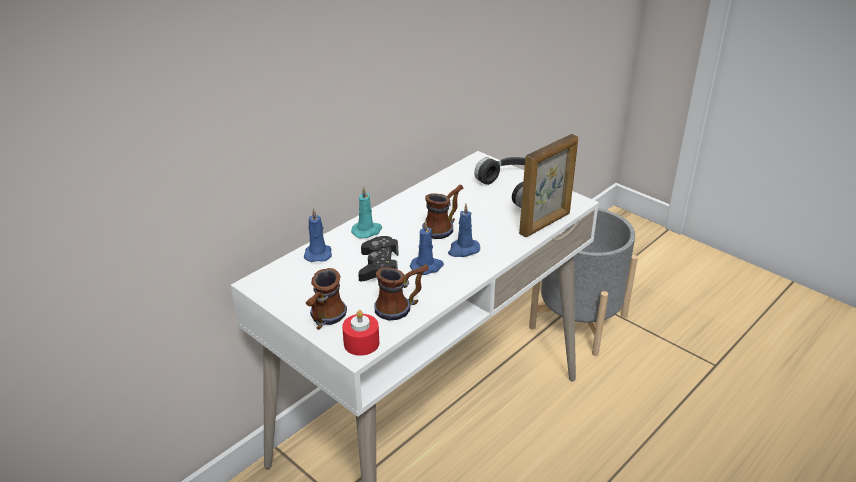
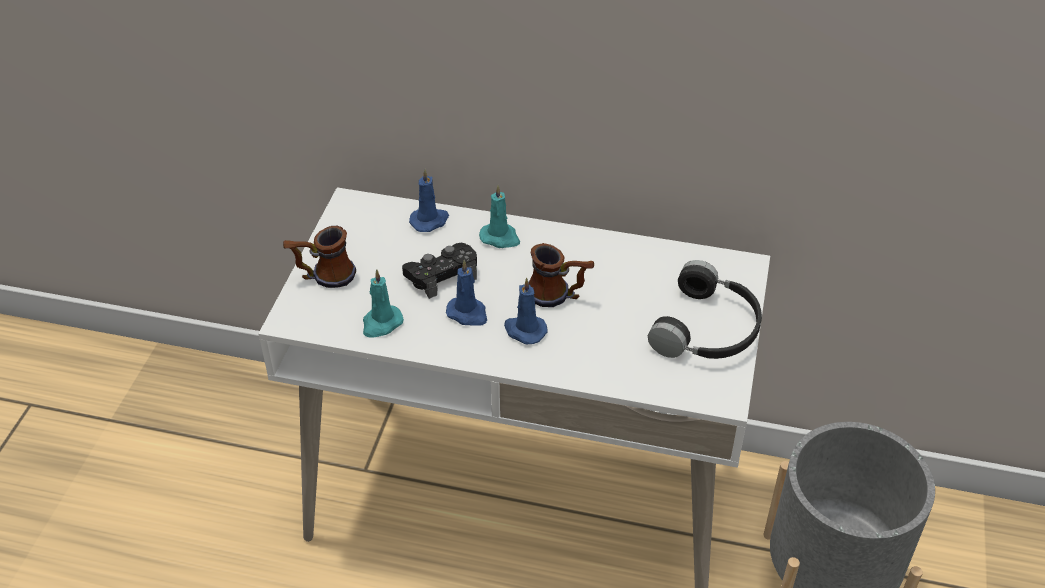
camera: 60 degrees right, 10 degrees up
(361, 343) = (304, 319): red candle -> none
(401, 307) = (381, 323): mug -> turquoise candle
(545, 224) = (642, 384): picture frame -> none

